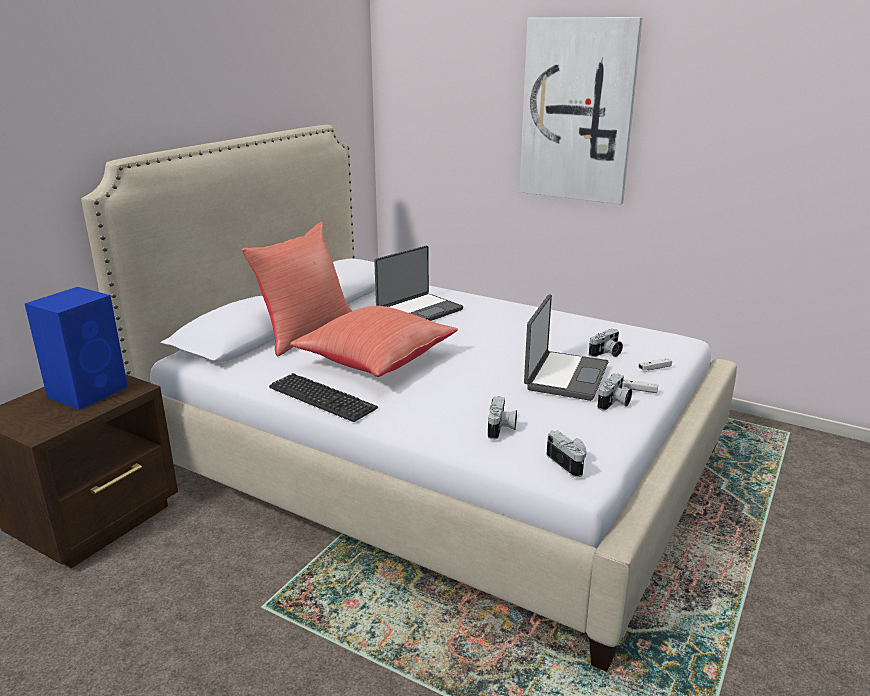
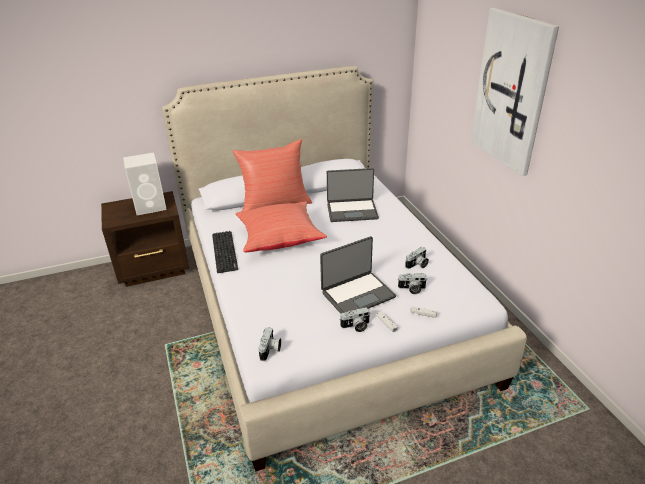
camera: 40 degrees right, 10 degrees up
(89, 391) = (151, 206): blue speaker -> white speaker
(501, 429) = (270, 312): camera -> camera (417, 265)

